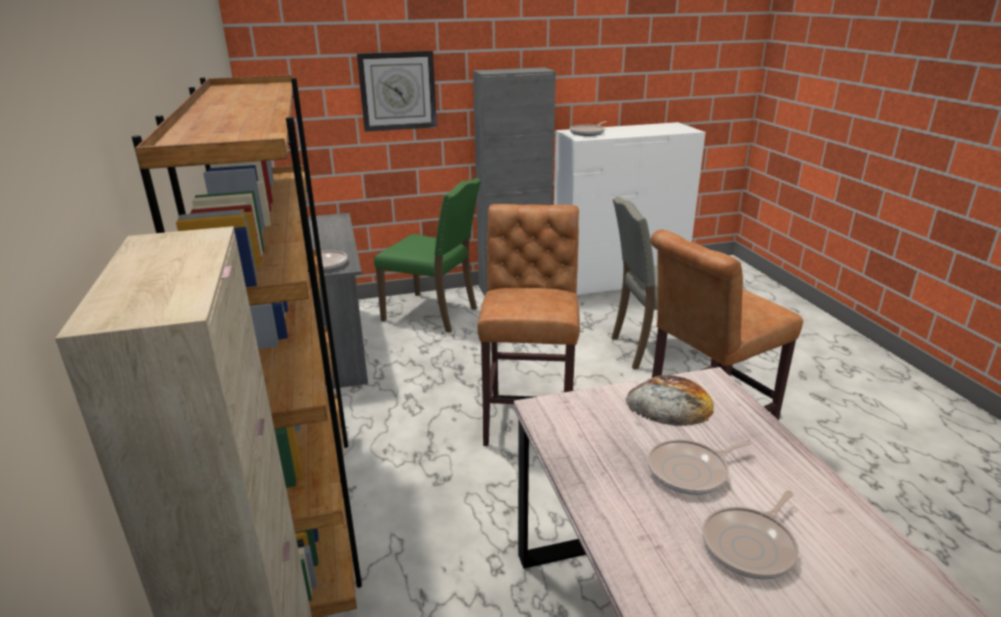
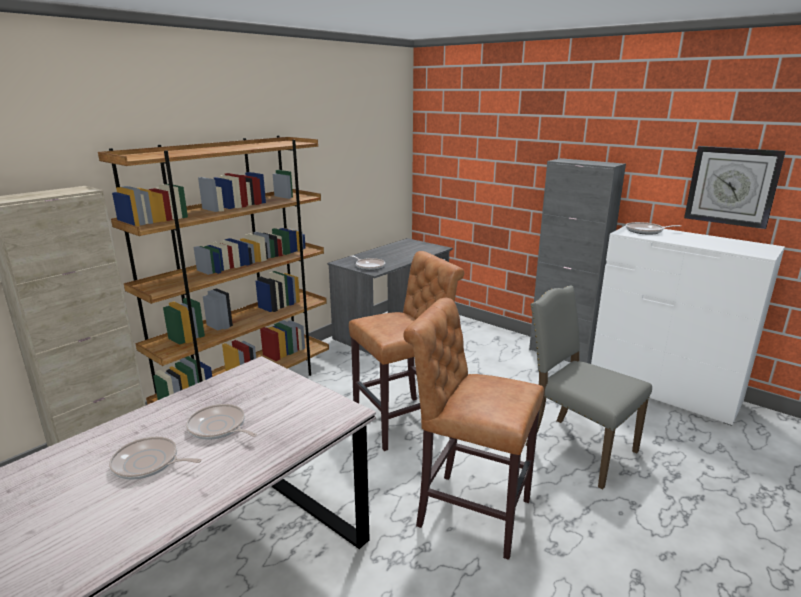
camera: 55 degrees right, 5 degrees down
(398, 91) = (504, 167): wall clock -> wall clock (732, 186)
(433, 313) = (478, 341): green chair -> none
(669, 403) = (300, 403): bread -> none

